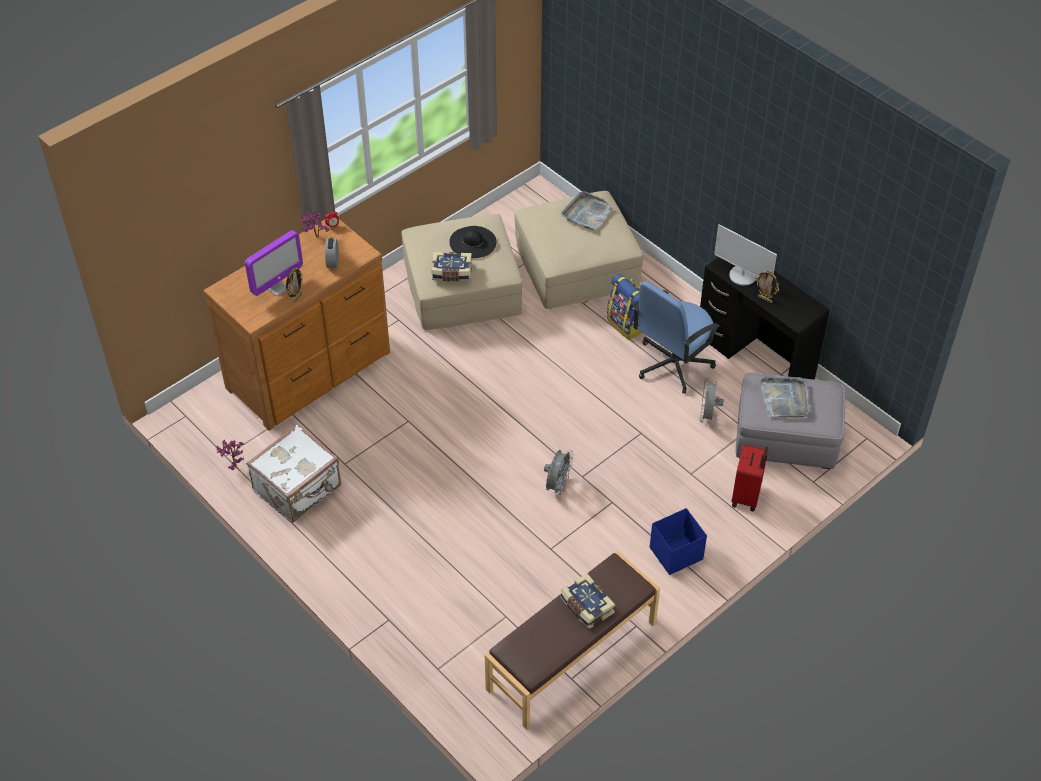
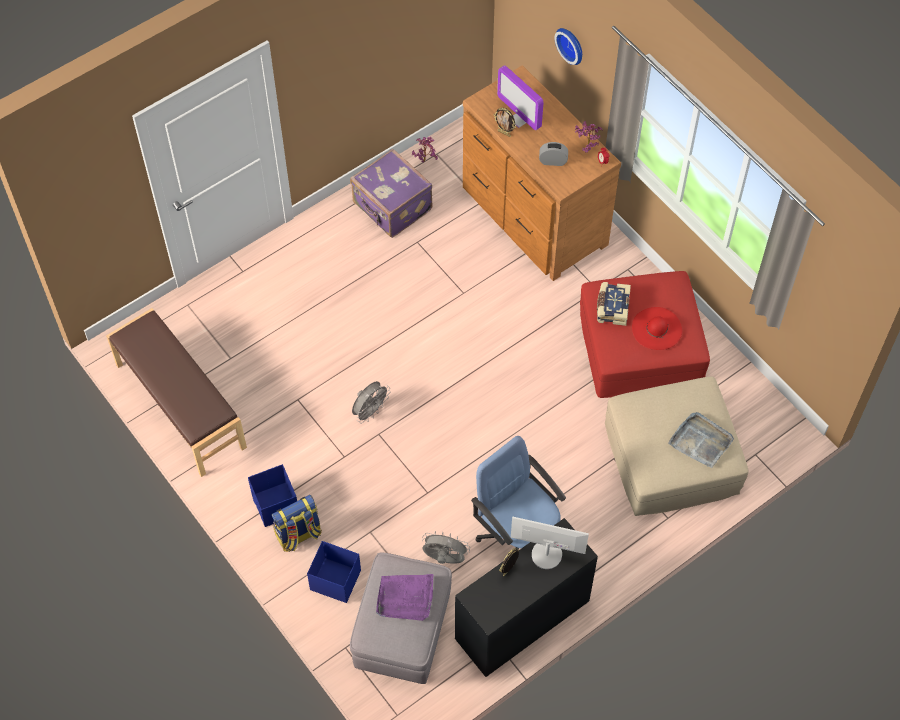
camera: 95 degrees right, 10 degrees up
(221, 209) = (571, 44): none -> wall clock
(299, 489) = (391, 207): white suitcase -> purple suitcase
(462, 287) = (641, 347): beige ottoman -> red ottoman
(472, 242) = (656, 328): black hat -> red hat
(557, 485) = (370, 411): grey fan -> grey fan turned 75 degrees counterclockwise
(586, 607) = (180, 384): book -> none
(626, 324) = (579, 497): backpack -> backpack (298, 535)
(743, 276) = (546, 554): monitor -> monitor turned 60 degrees clockwise
(747, 496) = (335, 580): red suitcase -> blue storage box
(785, 398) = (405, 598): grey tray -> purple tray

